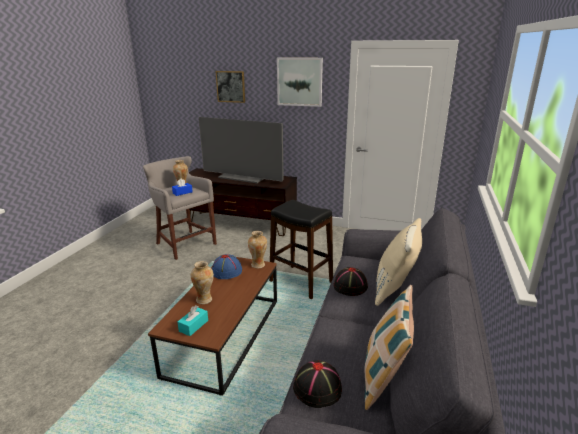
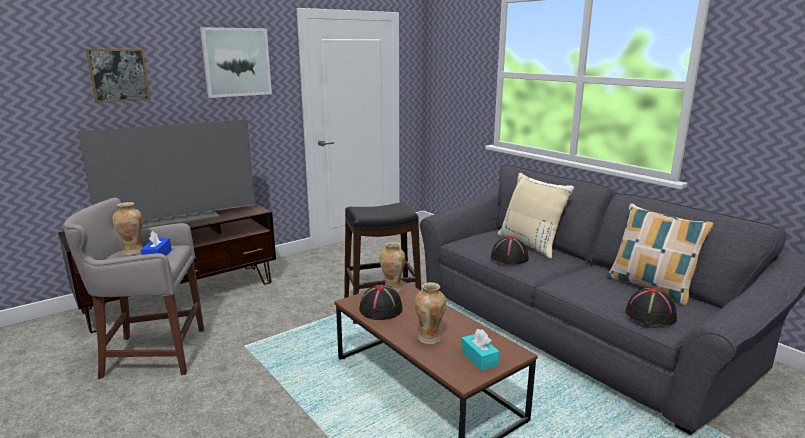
camera: 55 degrees left, 5 degrees down
(227, 271) = (381, 309): blue hat -> black hat

